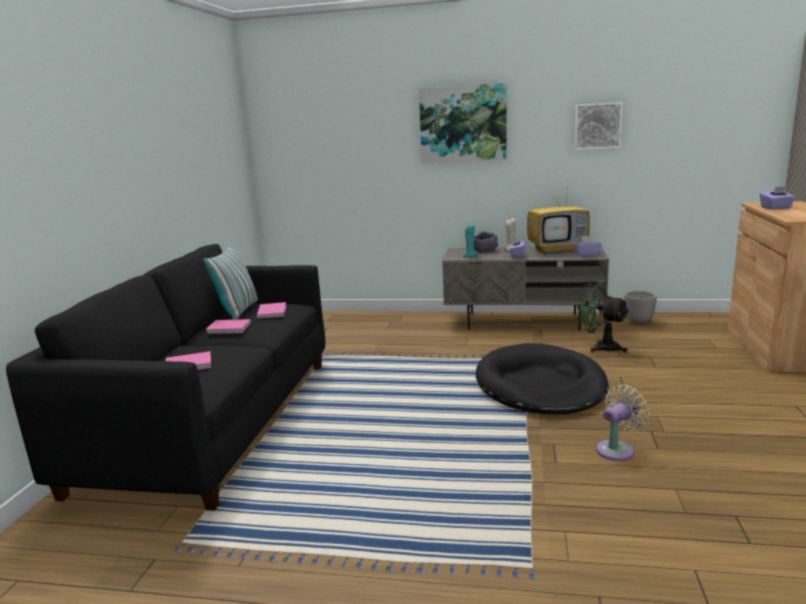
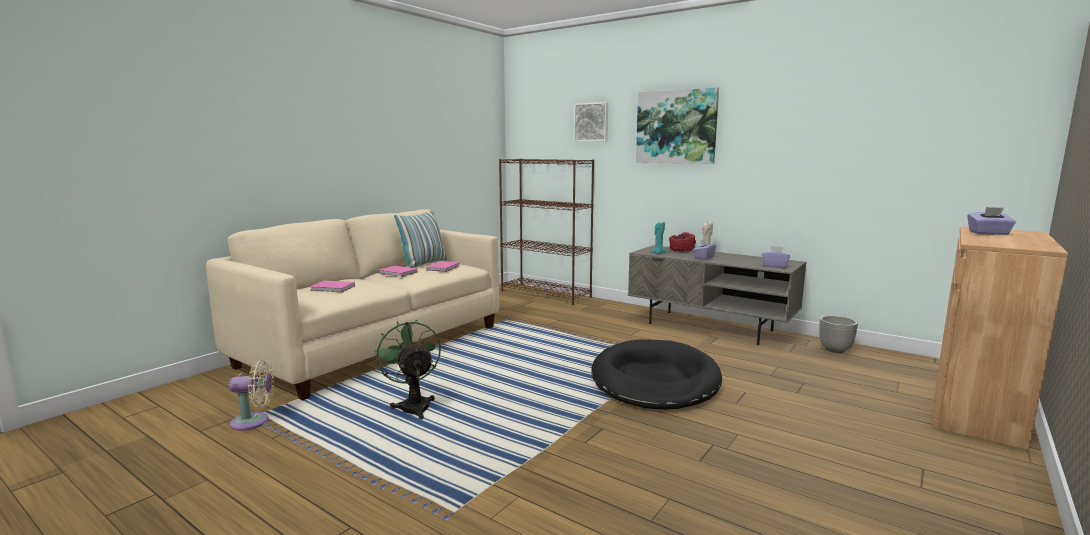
camera: 25 degrees right, 5 degrees down
(214, 421) = (375, 345): black sofa -> beige sofa
(329, 317) = (546, 294): none -> brown bookcase
(484, 250) = (681, 250): grey bowl -> red bowl
(558, 249) = (753, 259): television -> none
(597, 126) = (810, 133): picture -> picture (591, 122)
(600, 347) = (760, 363): green fan -> green fan (413, 405)
(617, 449) = (656, 449): beige fan -> beige fan (254, 421)

